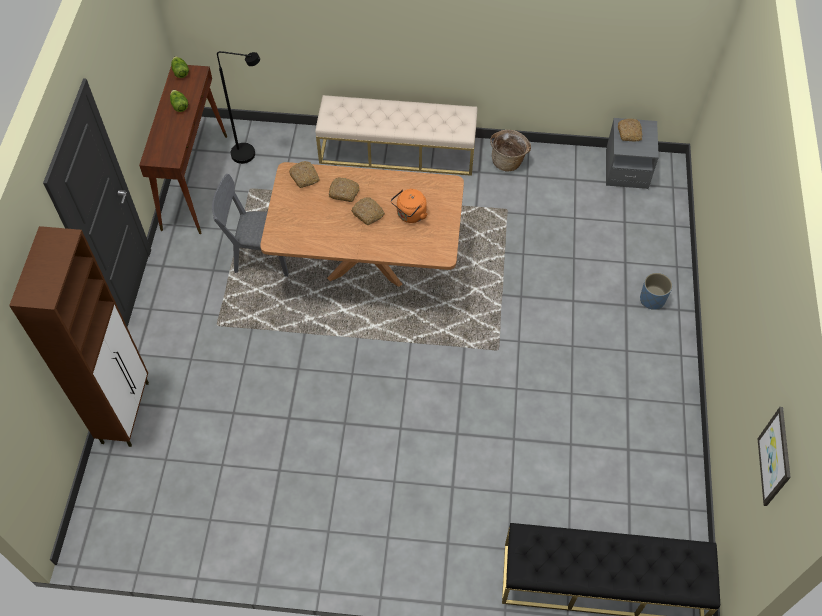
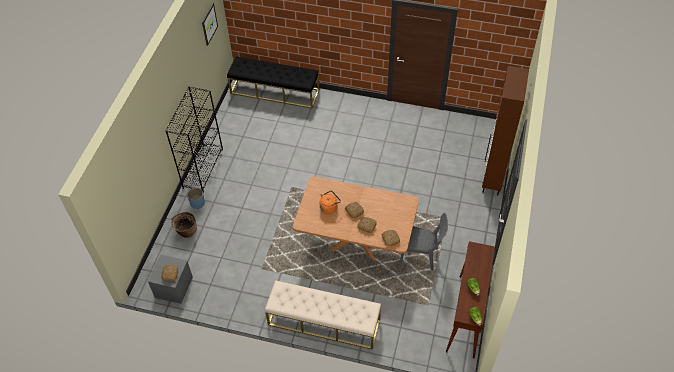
camera: 170 degrees left, 5 degrees down
(250, 154) = (428, 333): black floor lamp -> none
(508, 161) = (249, 304): basket -> basket (186, 231)
(674, 368) = (203, 168): none -> black bookcase

